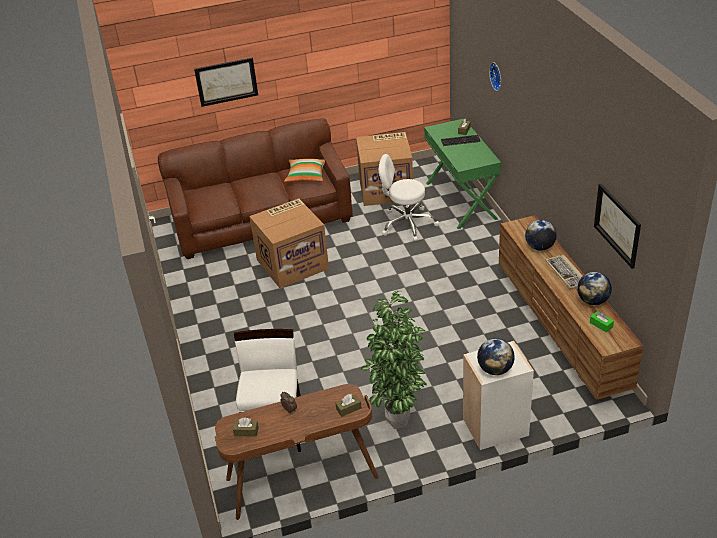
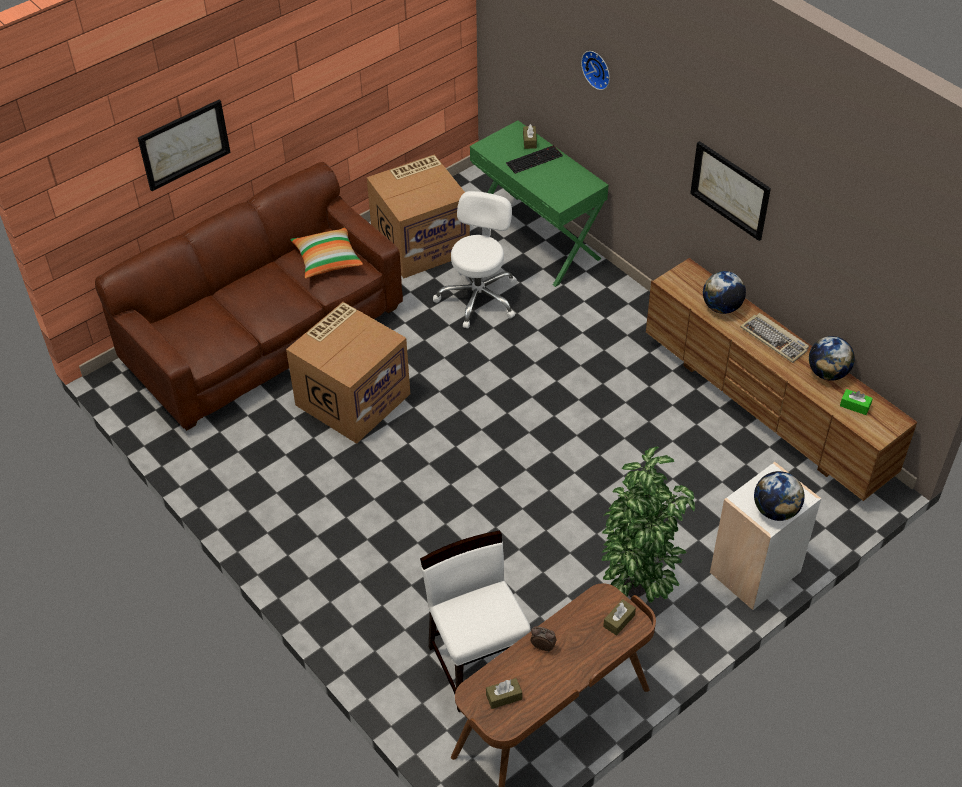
camera: 25 degrees left, 10 degrees up
(405, 224) = (479, 295): white office chair -> white office chair turned 120 degrees clockwise
(617, 225) = (865, 276): picture -> picture (730, 190)

